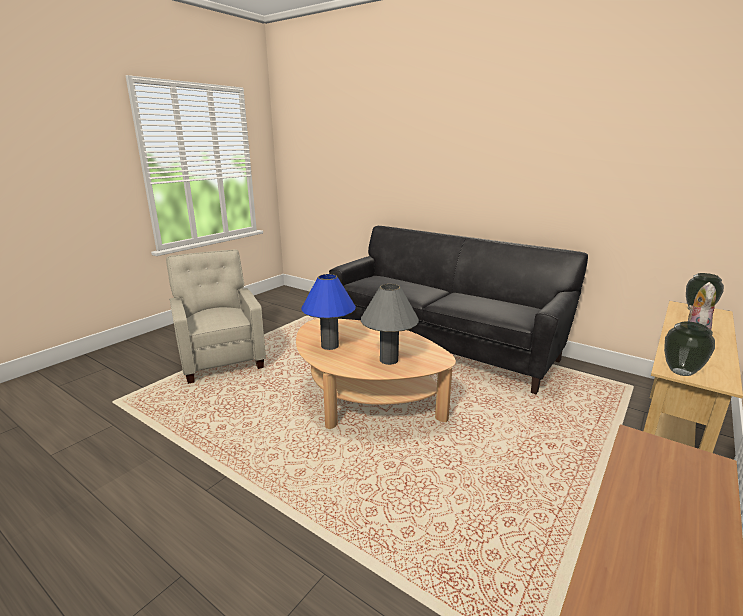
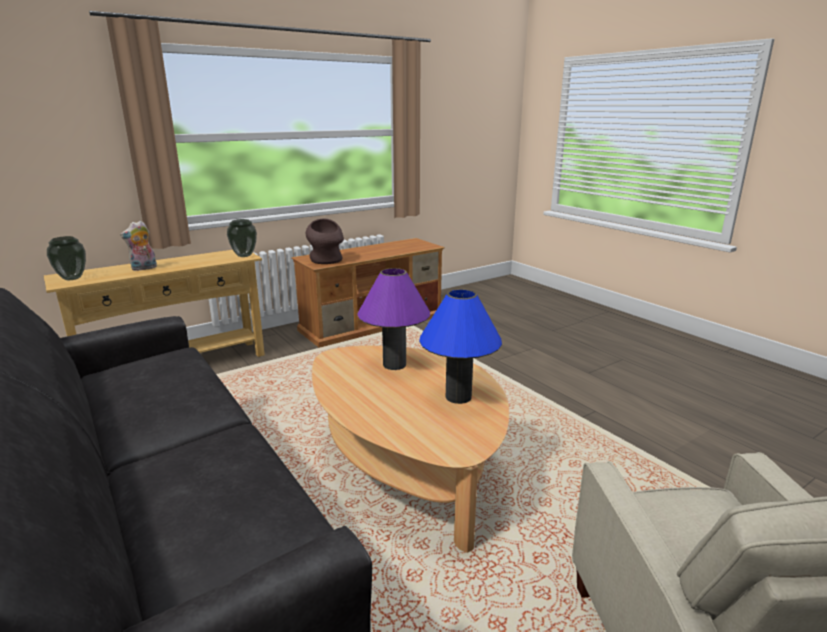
camera: 160 degrees left, 0 degrees up
(389, 360) = (394, 364): grey table lamp -> purple table lamp
(650, 455) = (326, 261): none -> brown vase

